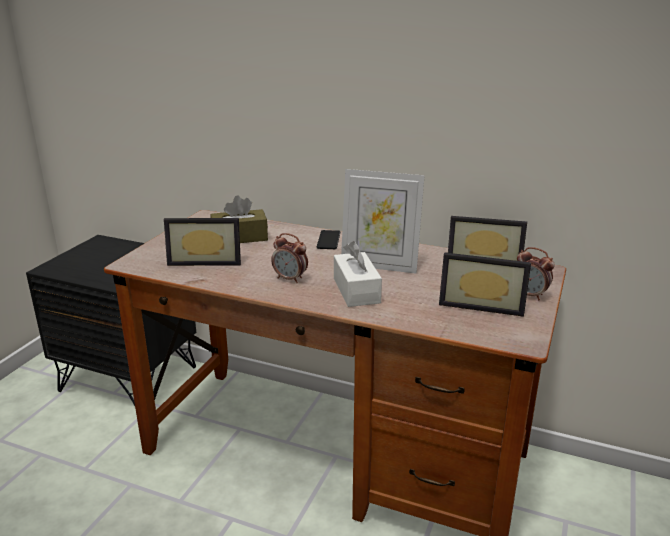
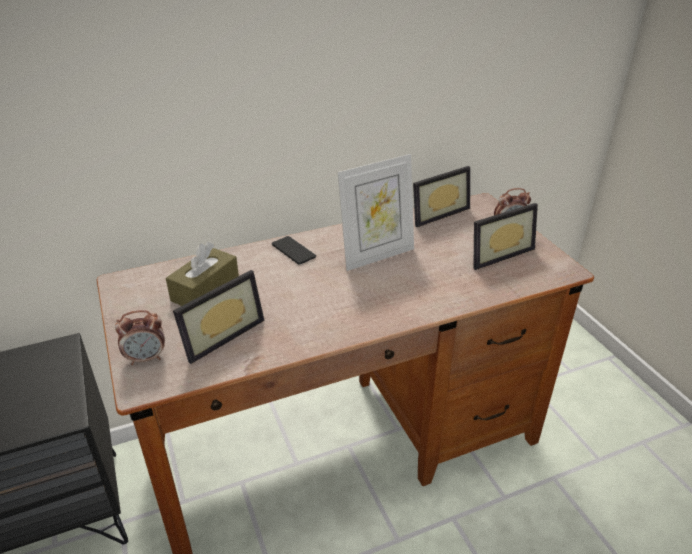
camera: 45 degrees left, 10 degrees up
(290, 279) = (333, 309): alarm clock -> alarm clock (146, 358)
(356, 290) = (402, 290): white tissue box -> none

